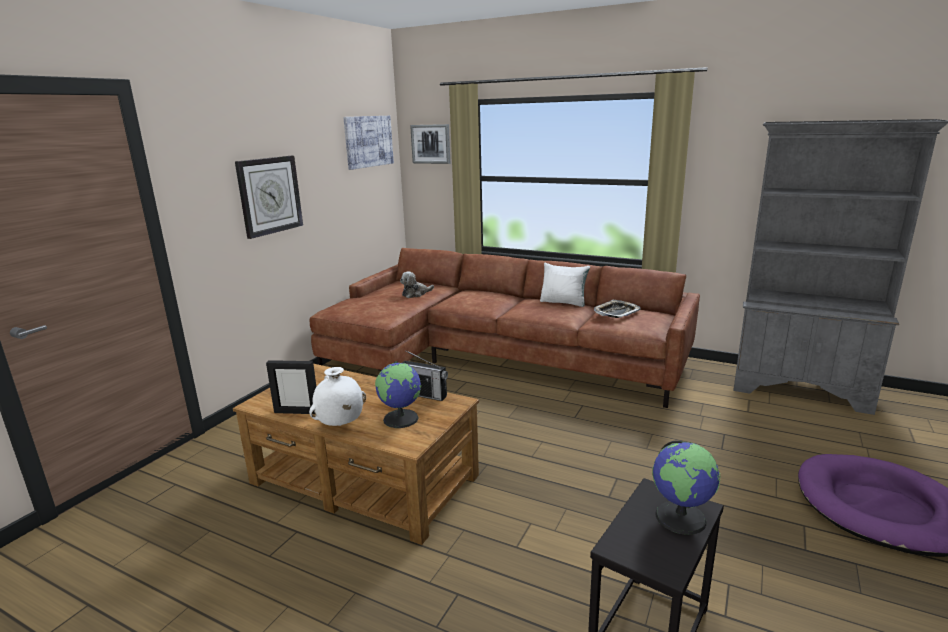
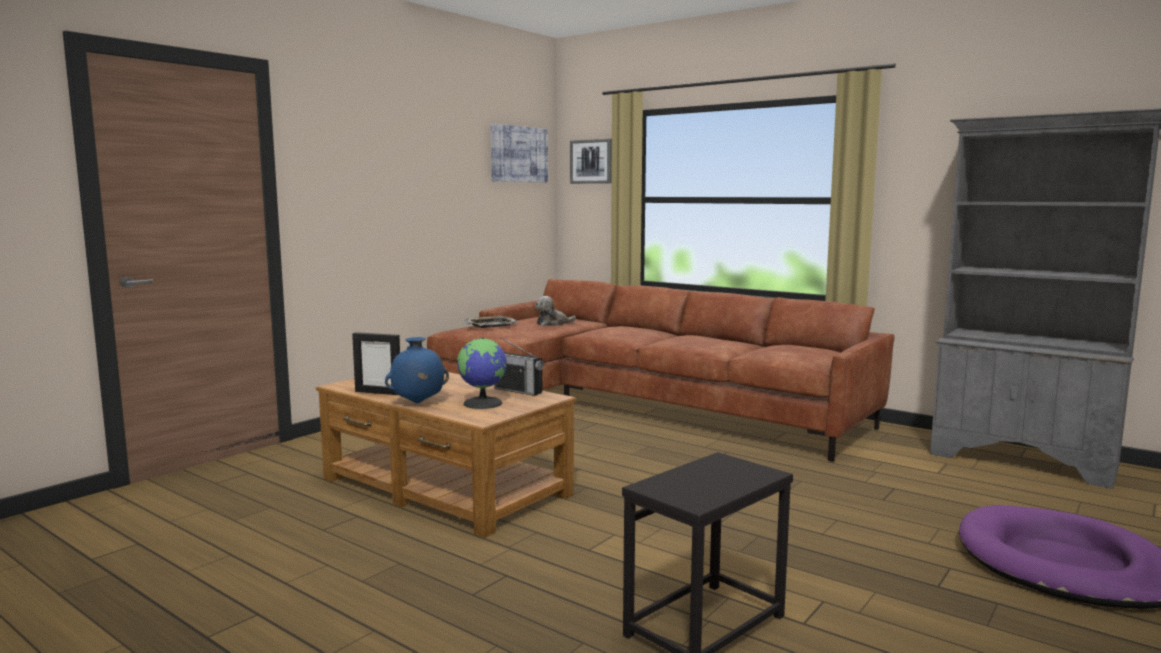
camera: 10 degrees right, 10 degrees down
(269, 195) = (397, 194): wall clock -> none
(340, 425) = (417, 403): white vase -> blue vase
(563, 302) = (724, 338): white pillow -> none
(616, 312) = (780, 346): tray -> tray (490, 325)
(681, 517) = (737, 476): globe -> none

